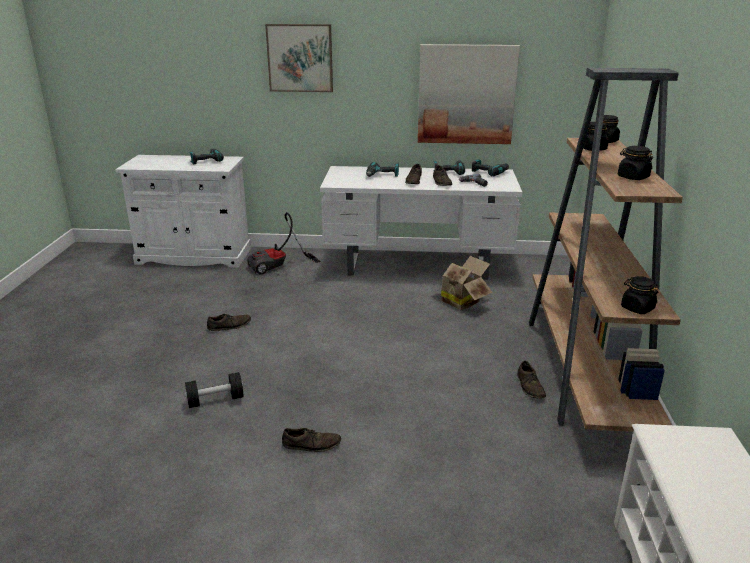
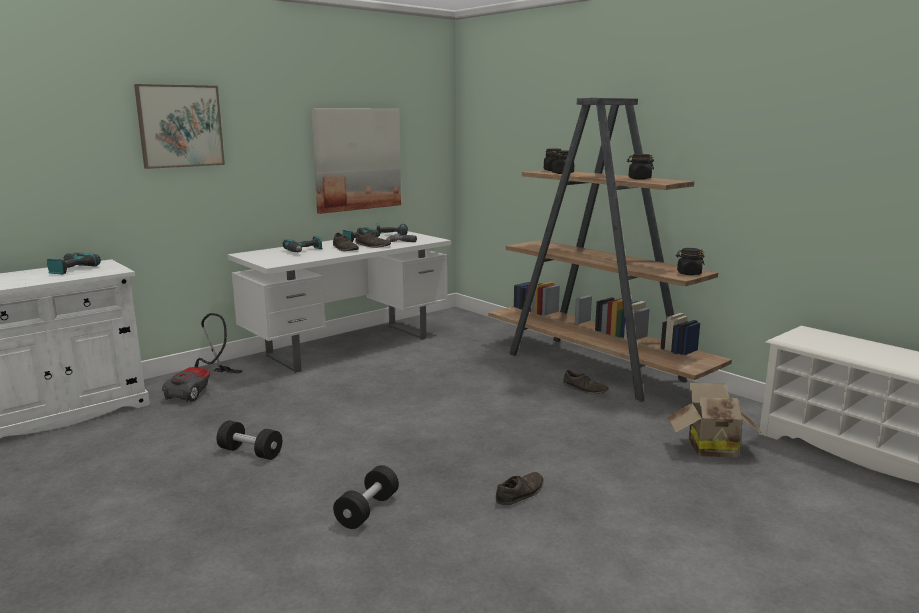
camera: 45 degrees left, 10 degrees down
(229, 326) = (250, 452): brown shoe -> black dumbbell
(461, 301) = (434, 357): cardboard box -> cardboard box (709, 447)

